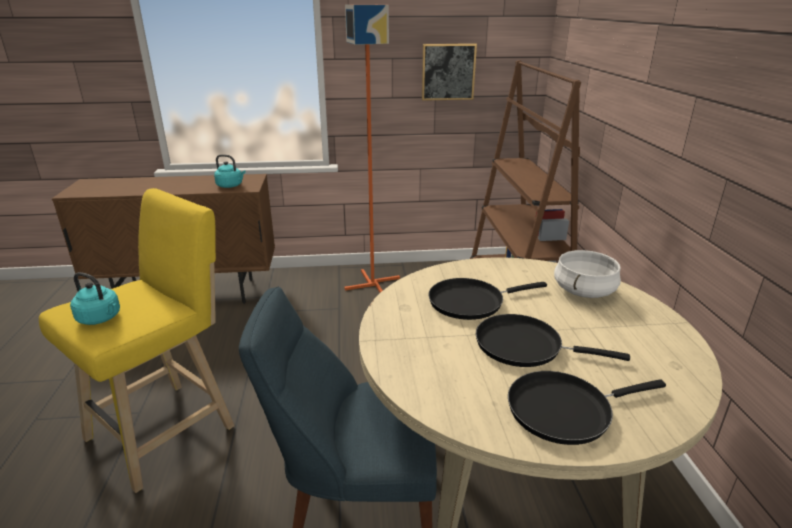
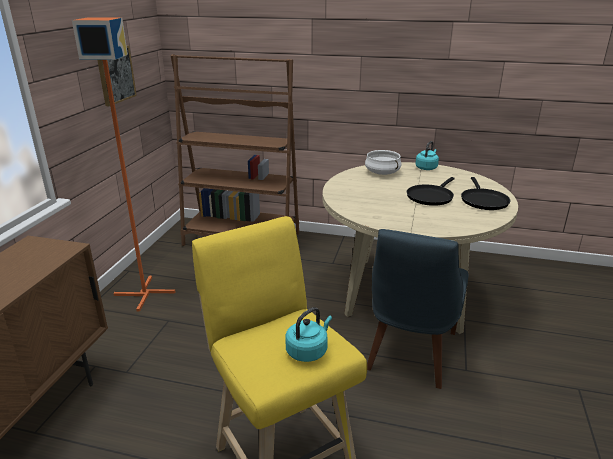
camera: 70 degrees left, 0 degrees up
(231, 186) = (43, 258): turquoise kettle -> turquoise kettle (426, 168)
(471, 302) = (380, 199): black frying pan -> none

